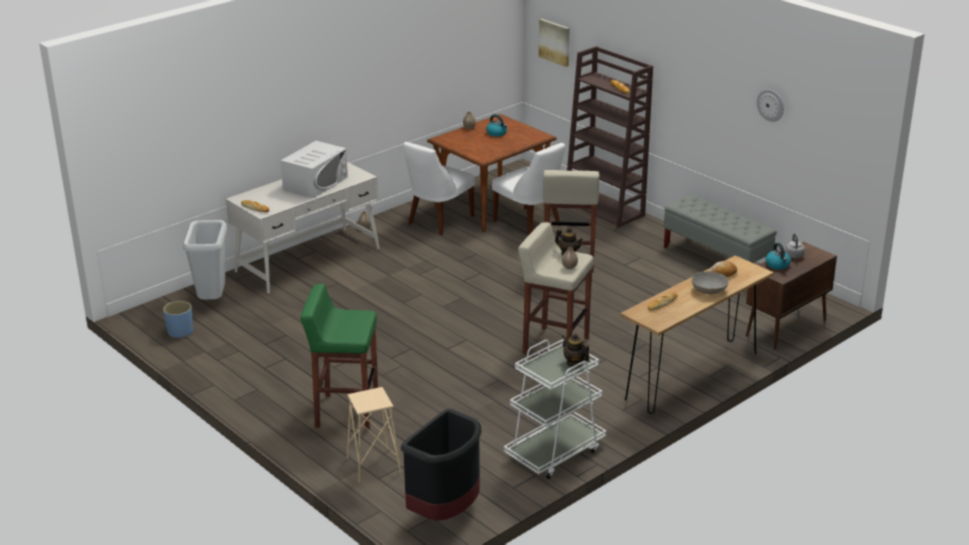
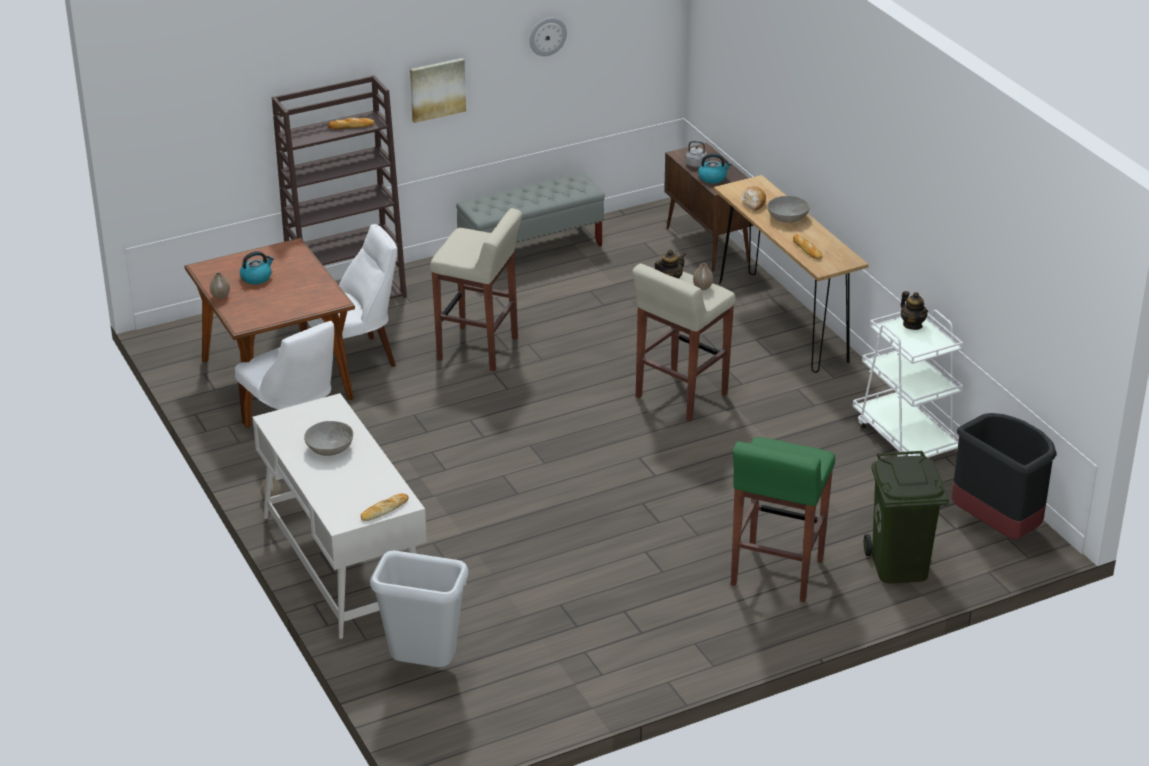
camera: 75 degrees left, 5 degrees up
(180, 332) = (505, 706): blue planter -> none
(315, 183) = (329, 447): white microwave -> grey bowl
(373, 465) = (898, 566): beige stool -> green trash can
(555, 42) = (183, 130): picture -> picture (437, 89)
(574, 363) = (912, 325): teapot -> teapot turned 90 degrees counterclockwise

